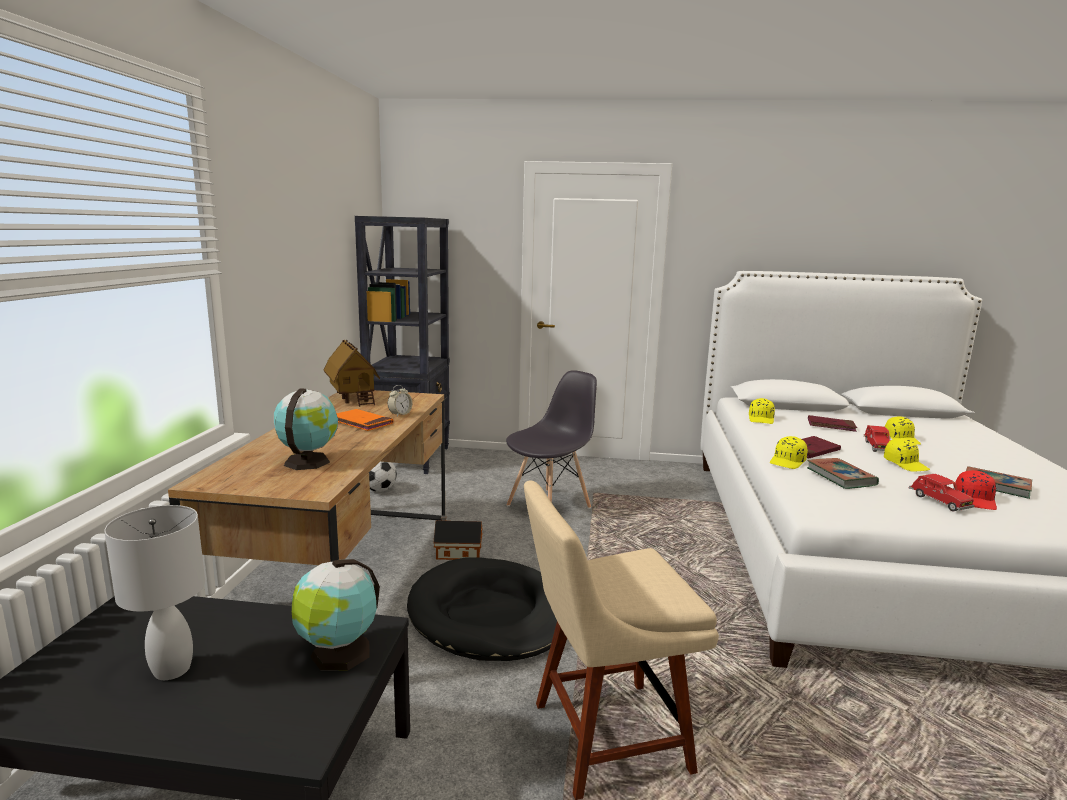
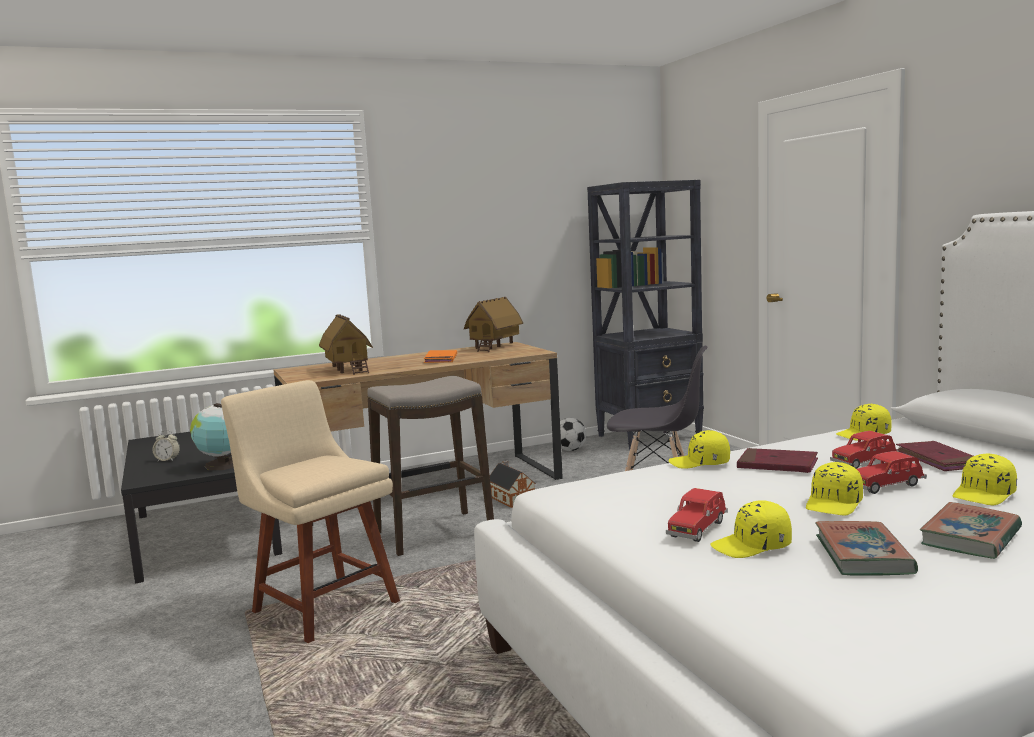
camera: 60 degrees right, 5 degrees down
(173, 669) = (187, 449): white table lamp -> none
(308, 461) = (347, 370): globe -> toy house
(400, 414) = (477, 358): alarm clock -> alarm clock (167, 460)
(489, 615) = (434, 533): black dog bed -> stool
(825, 436) = (864, 462): none -> red toy car
(841, 477) = (683, 482): book -> book (970, 537)
(975, 500) = (752, 546): red cap -> yellow cap

